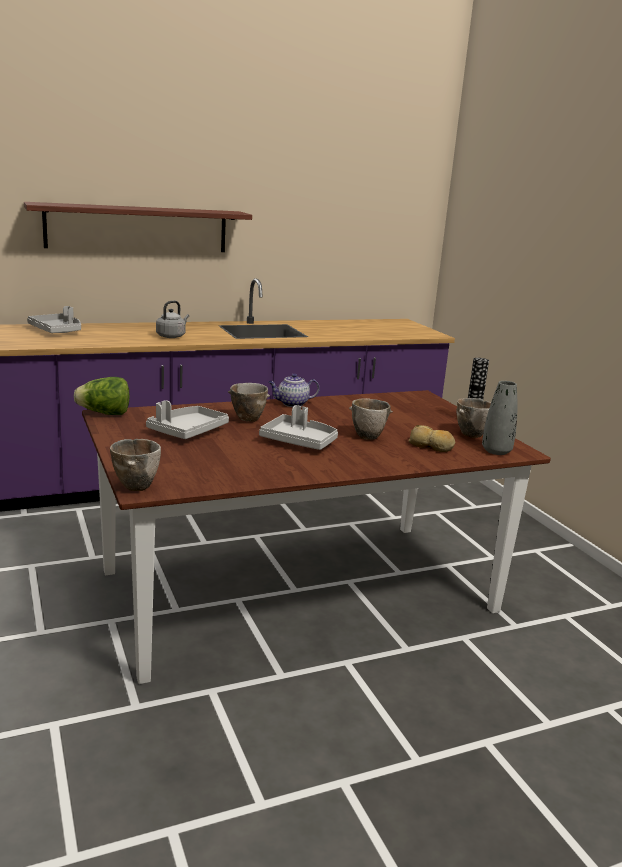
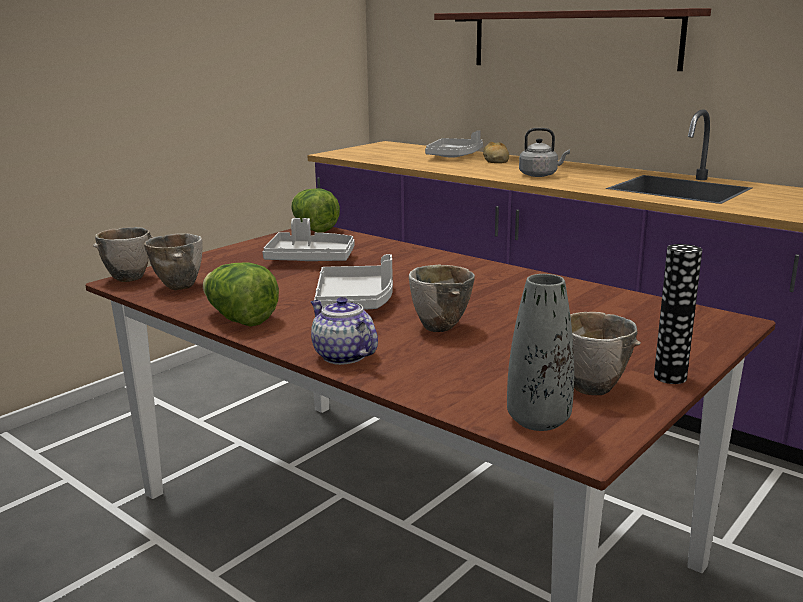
camera: 65 degrees right, 0 degrees up
(246, 419) = (393, 268): bowl -> bowl (179, 286)
(292, 404) = (496, 271): teapot -> teapot (342, 356)
(292, 472) = (240, 319): none -> lettuce
(431, 446) = (471, 369): bread -> bread (495, 160)

